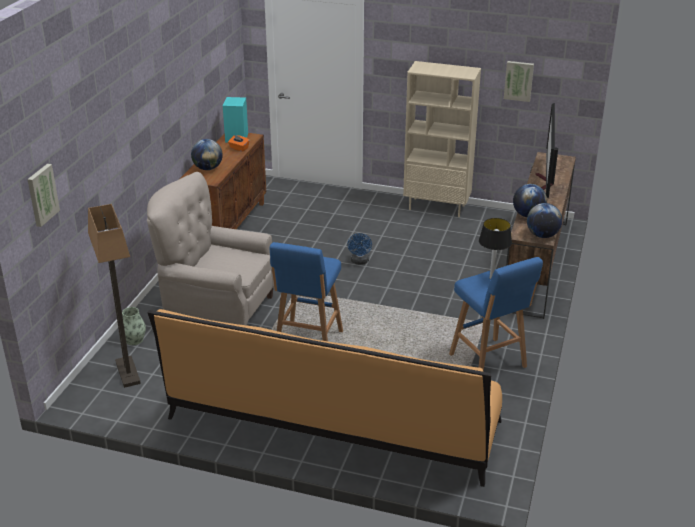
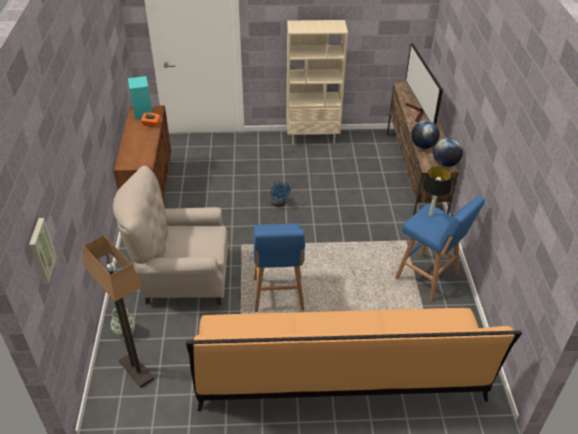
camera: 20 degrees left, 10 degrees up
(208, 168) = (134, 151): globe -> none
(518, 80) = (376, 26): picture -> none

